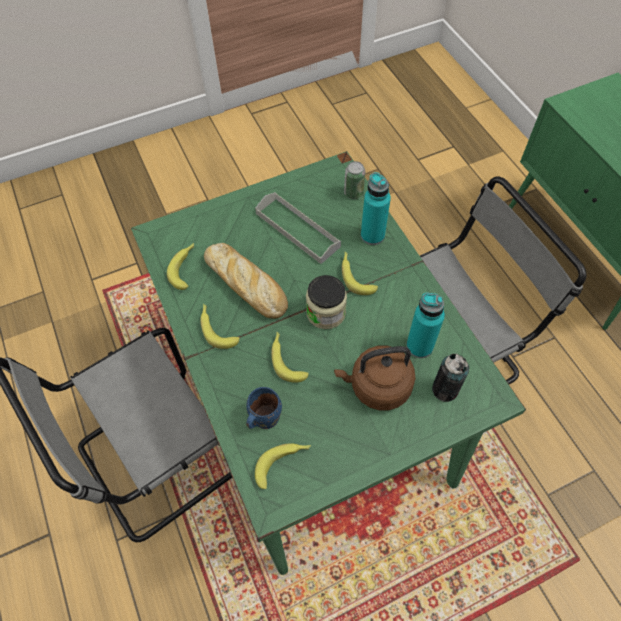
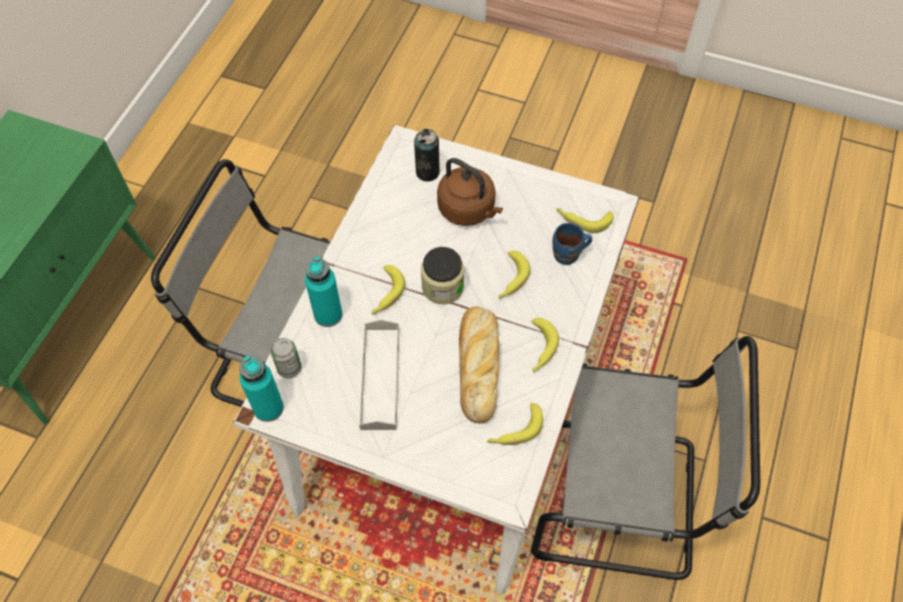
camera: 135 degrees left, 0 degrees up
(311, 408) = (451, 418): green dining table -> white dining table
(419, 346) = (407, 208): turquoise bottle -> turquoise bottle (268, 408)

